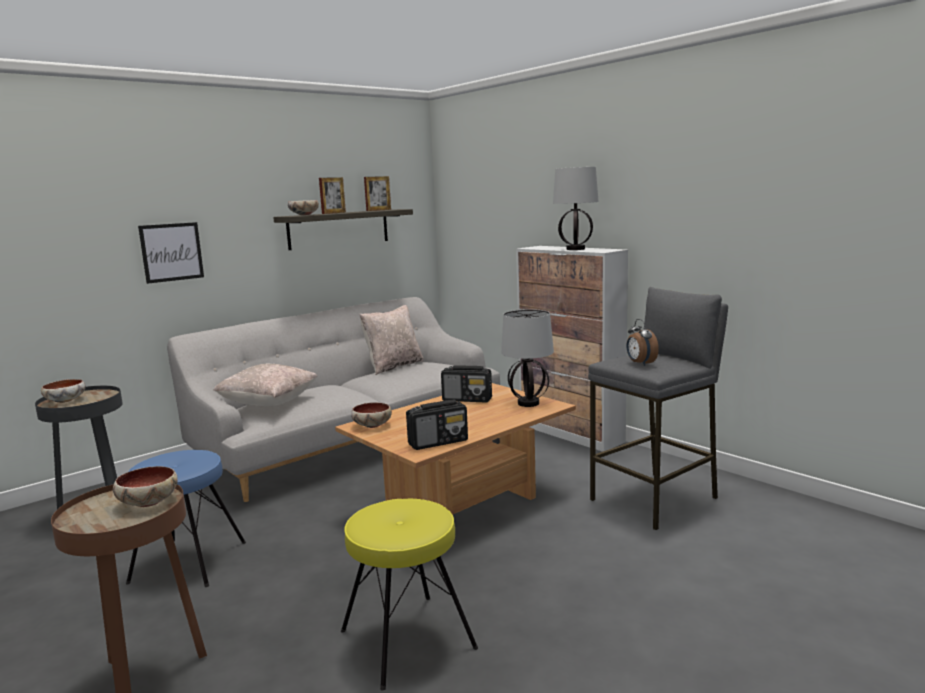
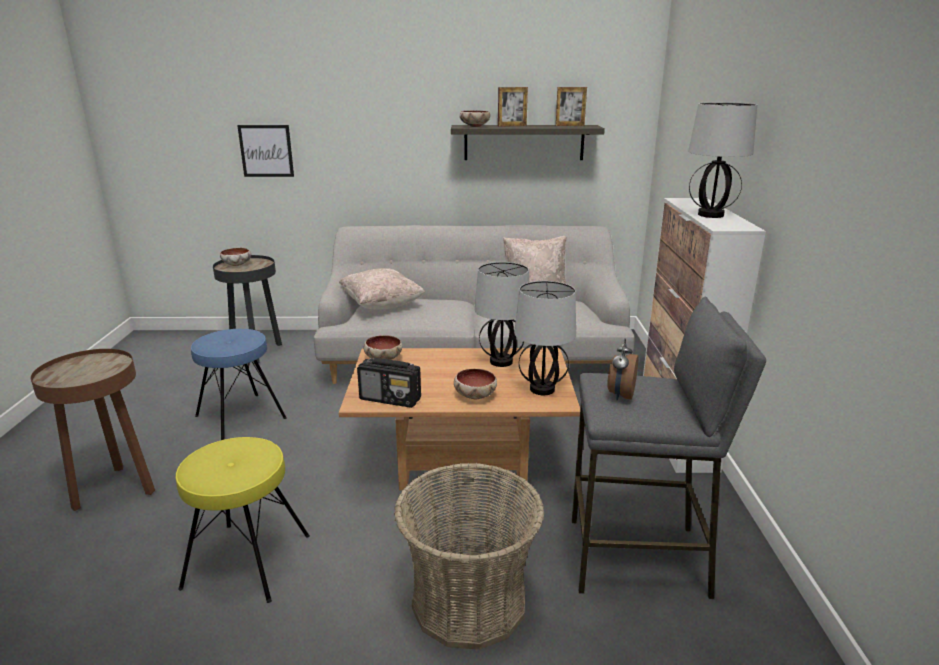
camera: 40 degrees right, 10 degrees up
(147, 503) = (101, 372): bowl -> bowl (474, 395)
(171, 252) = (352, 151): picture -> picture (266, 151)
(467, 399) = (501, 361): radio -> table lamp
(607, 567) = (469, 602): none -> basket

